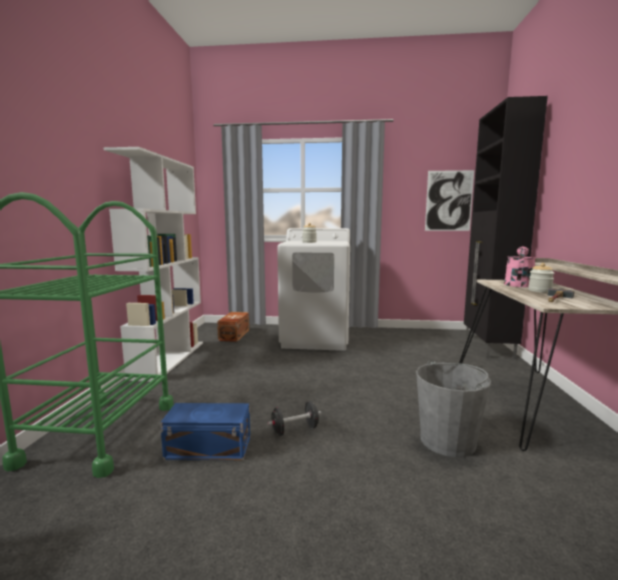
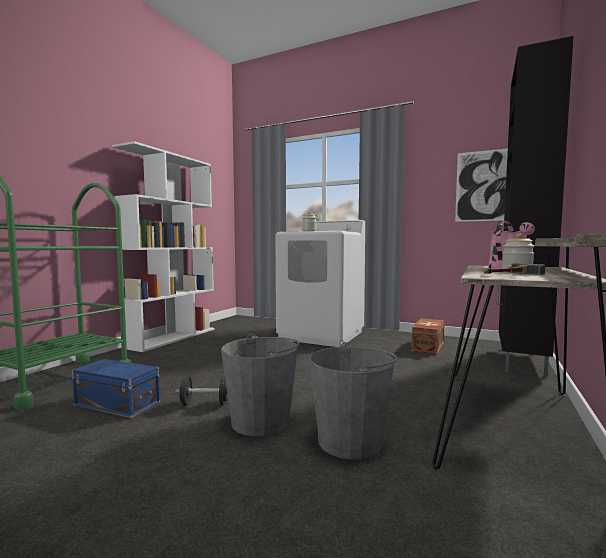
camera: 20 degrees right, 5 degrees down
(233, 335) = (248, 326): brown storage box -> brown storage box (427, 346)
(363, 437) = (261, 421): none -> grey bucket

